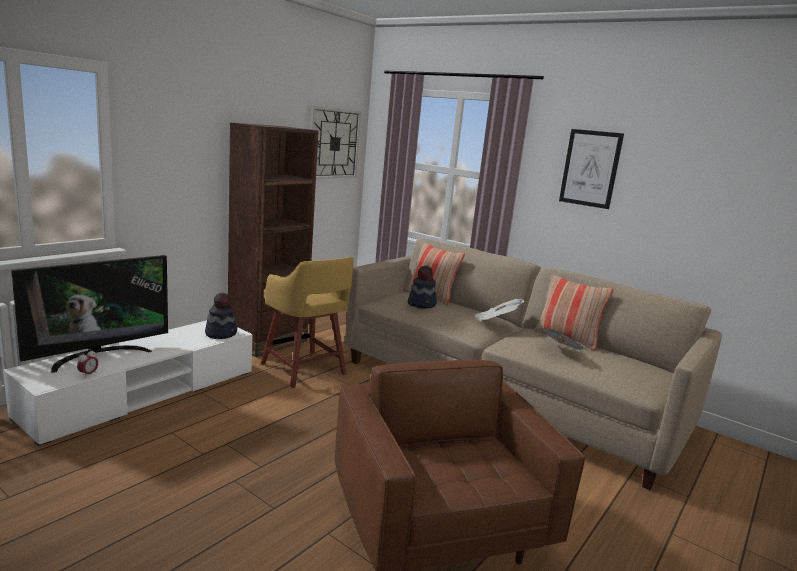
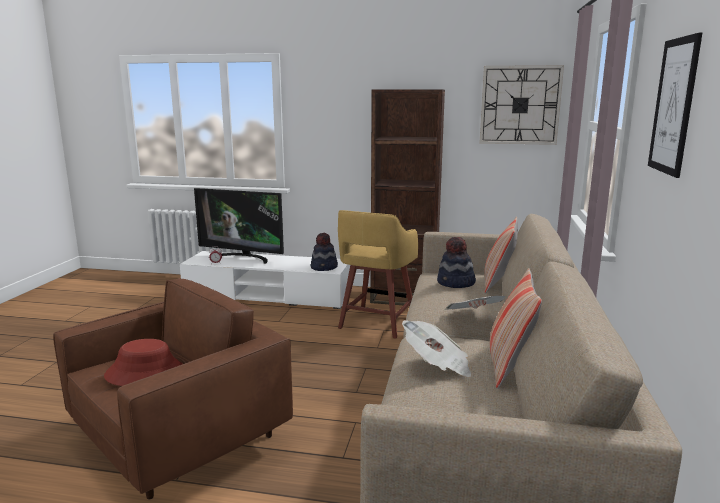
camera: 65 degrees right, 0 degrees up
(457, 464) = (145, 373): none -> red hat

